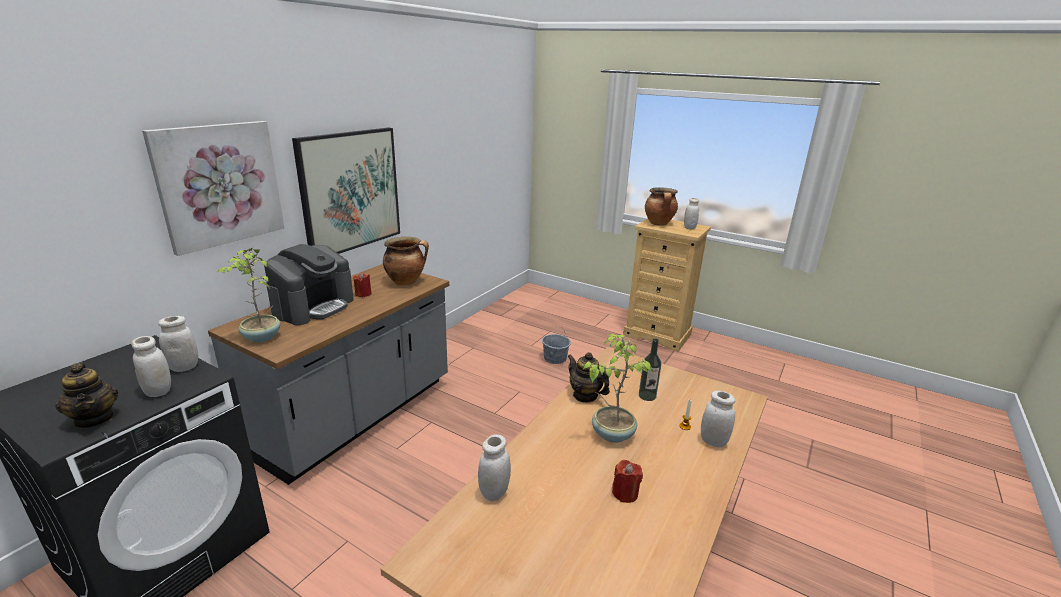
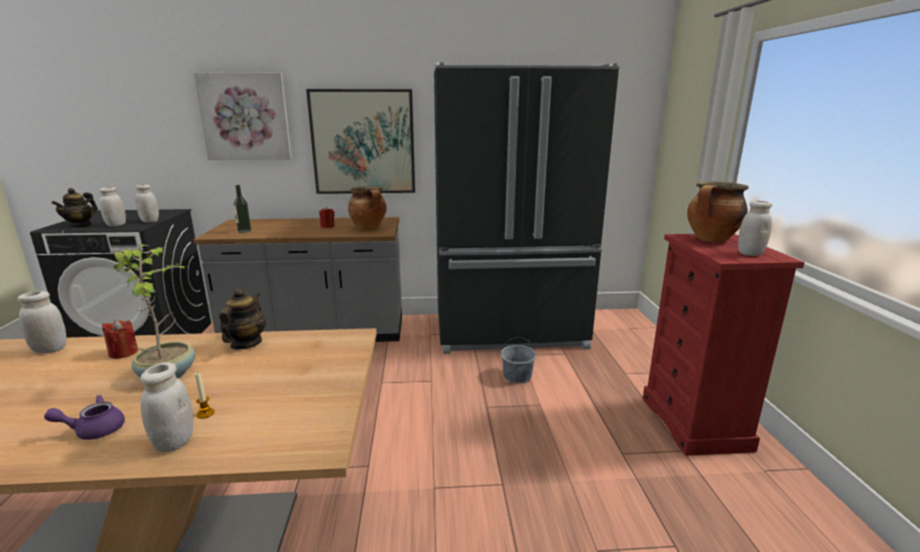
camera: 55 degrees right, 5 degrees down
(261, 338) = (227, 228): potted plant -> none
(313, 306) = (289, 224): coffee machine -> none
(495, 334) = (510, 332): none -> black fridge
(625, 493) = (44, 408): red candle -> red candle (123, 352)
(647, 396) = (270, 374): bottle -> bottle (244, 231)
(657, 335) = (695, 423): beige dresser -> red dresser
(677, 471) = (94, 430): none -> purple teapot

